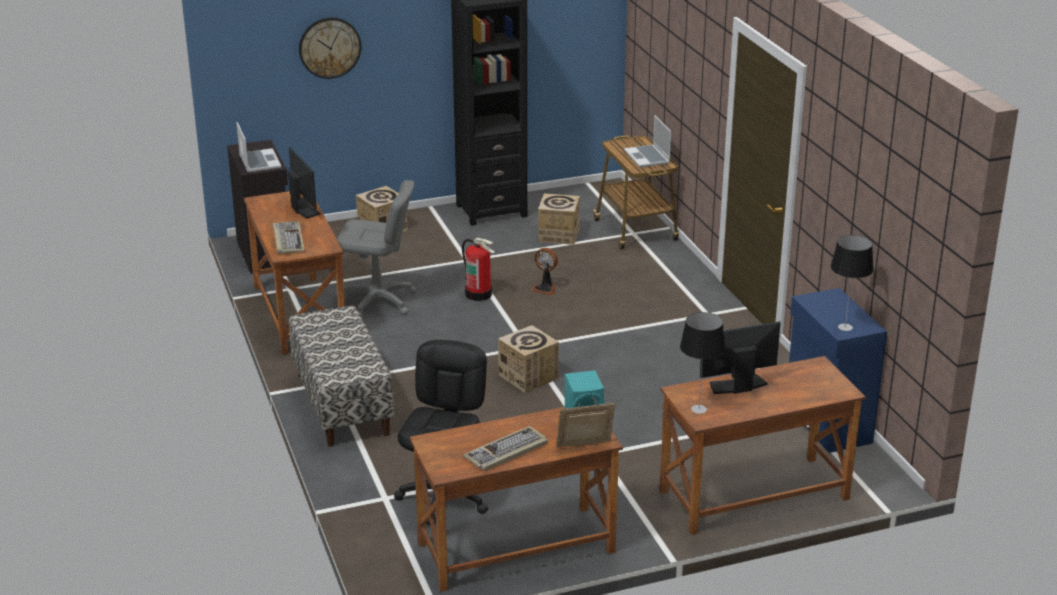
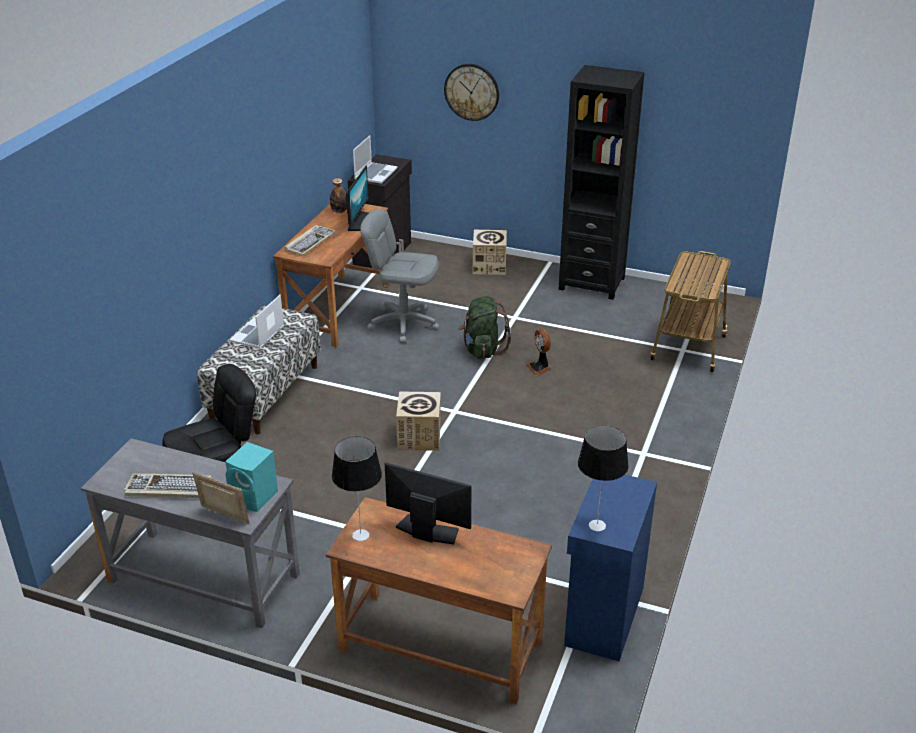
camera: 40 degrees right, 5 degrees up
(268, 206) = (339, 211): none -> bottle
(378, 301) = (403, 323): grey office chair -> grey office chair turned 150 degrees clockwise
(479, 294) = (482, 350): fire extinguisher -> green backpack
(516, 548) = (203, 578): brown desk -> grey desk
(558, 235) = (616, 325): cardboard box -> none
(648, 157) = (700, 280): laptop -> laptop (257, 335)

